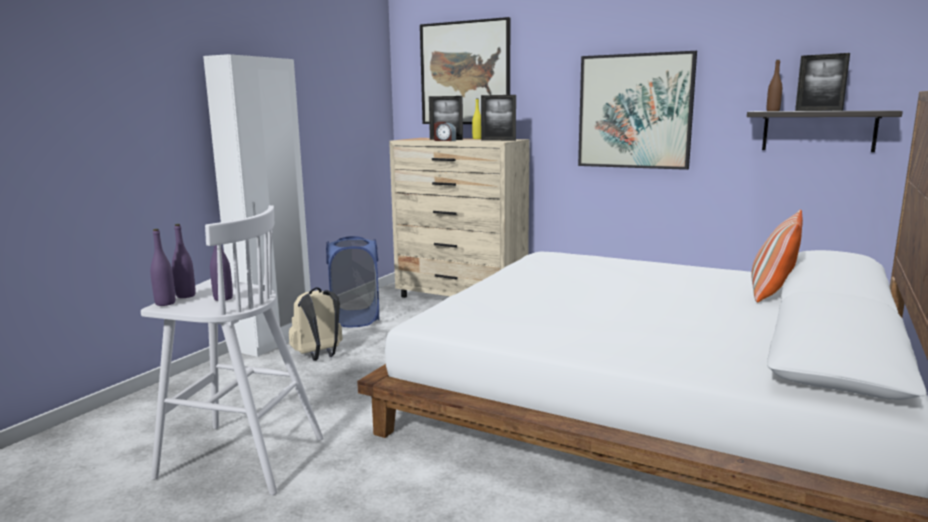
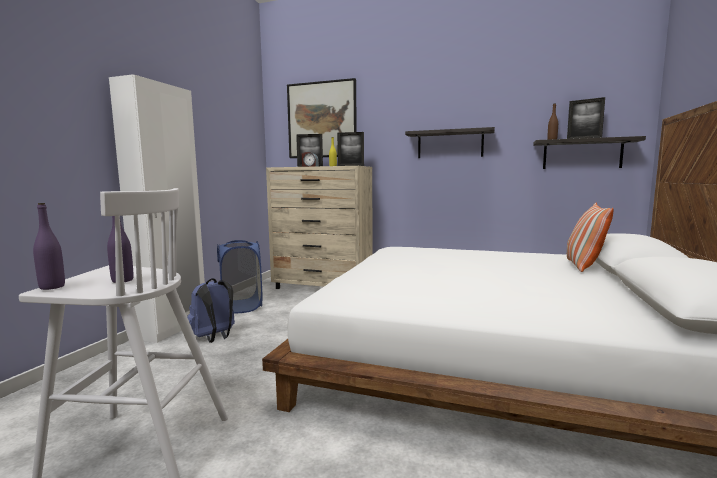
camera: 10 degrees left, 5 degrees down
(186, 296) = (79, 279): purple bottle -> none
(319, 355) = (214, 338): beige backpack -> blue backpack
(635, 111) = (450, 144): picture -> shelf

